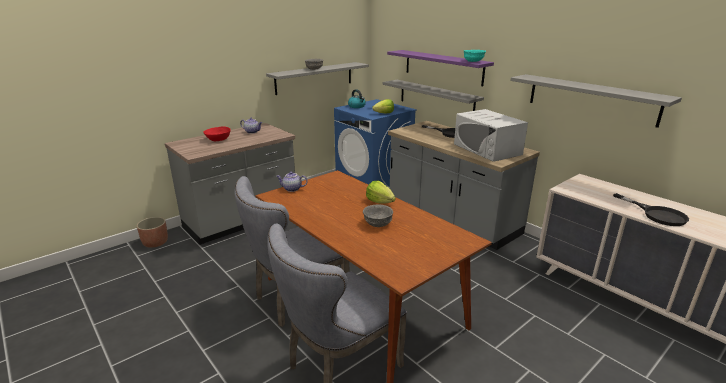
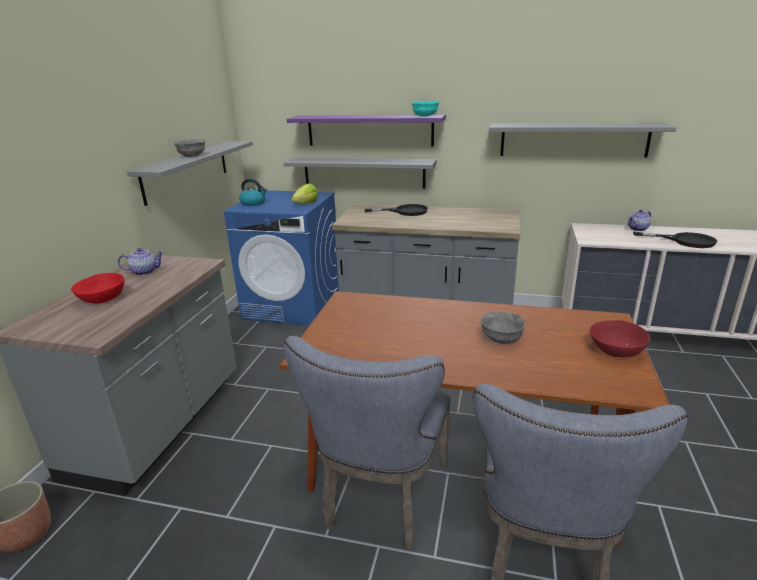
camera: 35 degrees left, 0 degrees up
(292, 189) = (320, 336): teapot -> teapot (638, 229)
(380, 201) = (455, 312): lettuce -> none
(433, 255) = (616, 351): none -> red bowl
(487, 149) = (473, 219): white microwave -> none

